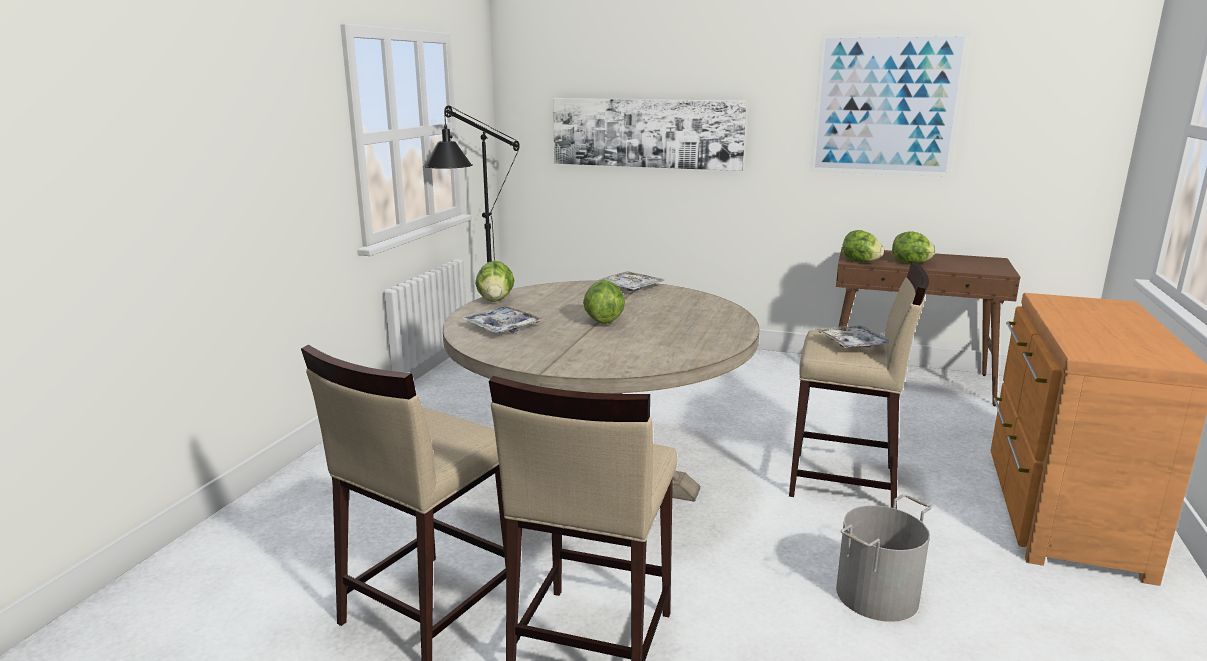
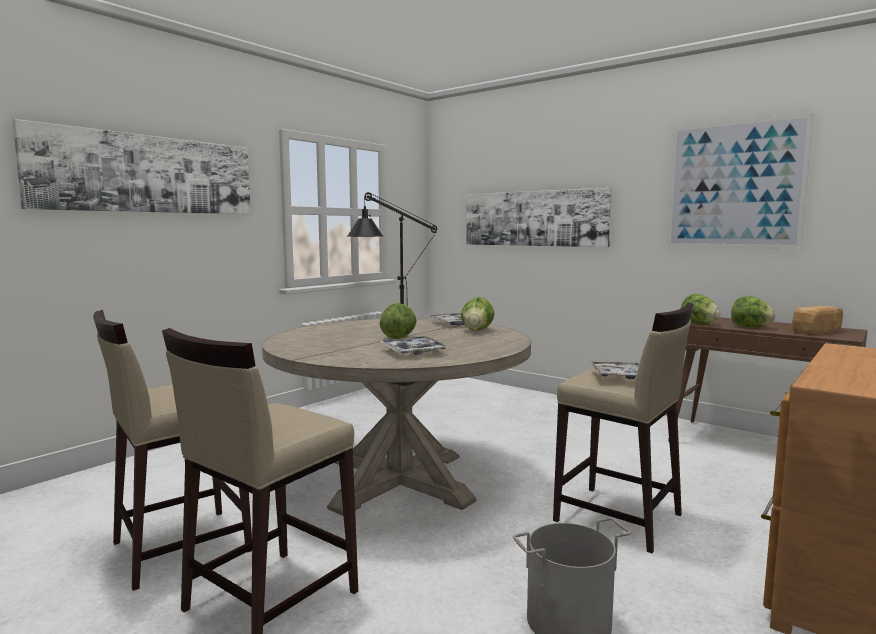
camera: 20 degrees right, 10 degrees down
(205, 112) = (148, 174): none -> picture
(495, 300) = (342, 323): lettuce -> lettuce (477, 331)
(502, 327) = (317, 336): tray -> tray (413, 352)
(973, 265) = (818, 331): none -> bread

